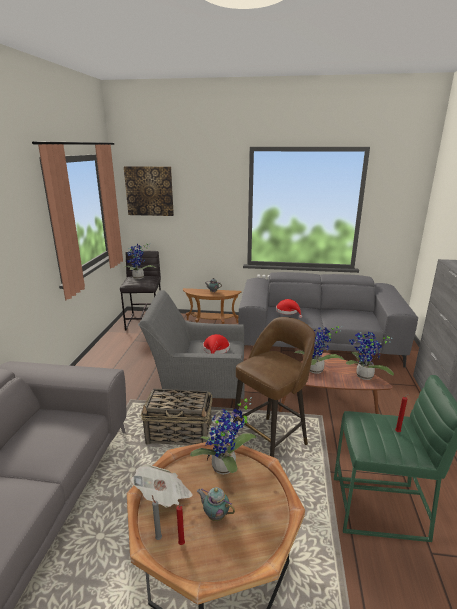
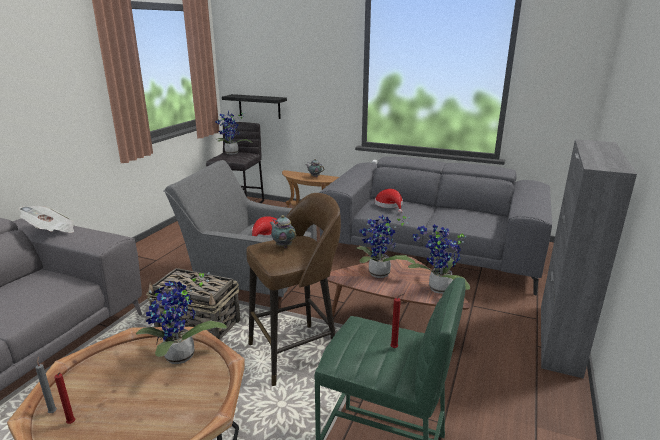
camera: 15 degrees right, 0 degrees up
(149, 191) = (251, 51): picture -> none
(156, 236) = (259, 106): none -> black shelf
(163, 496) = (92, 373): newspaper -> newspaper (51, 231)
(215, 515) = (129, 403): teapot -> teapot (283, 246)

